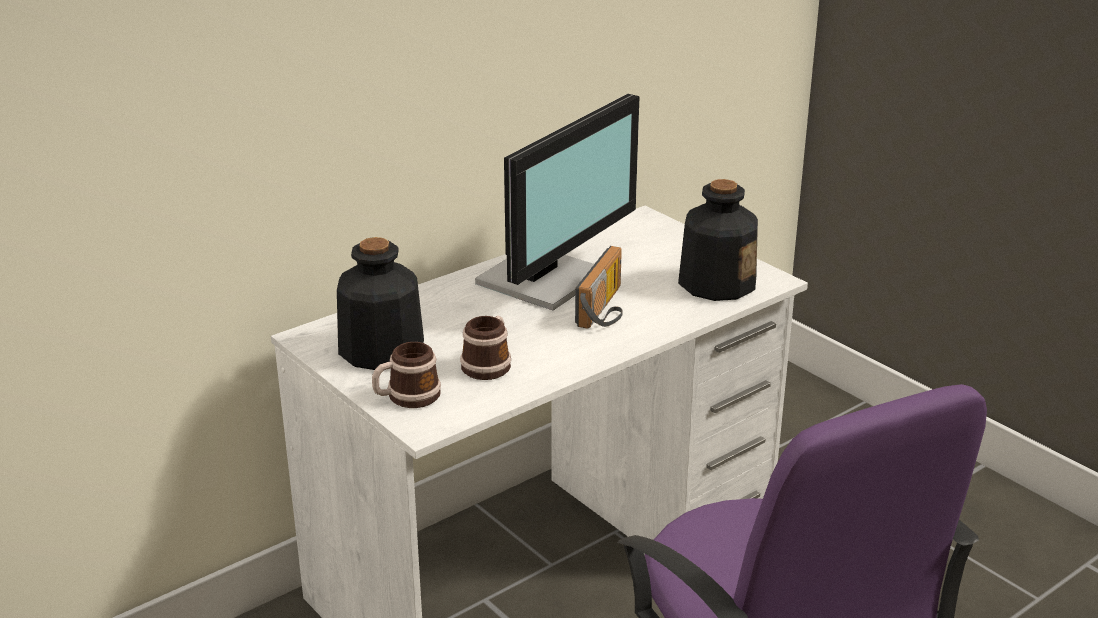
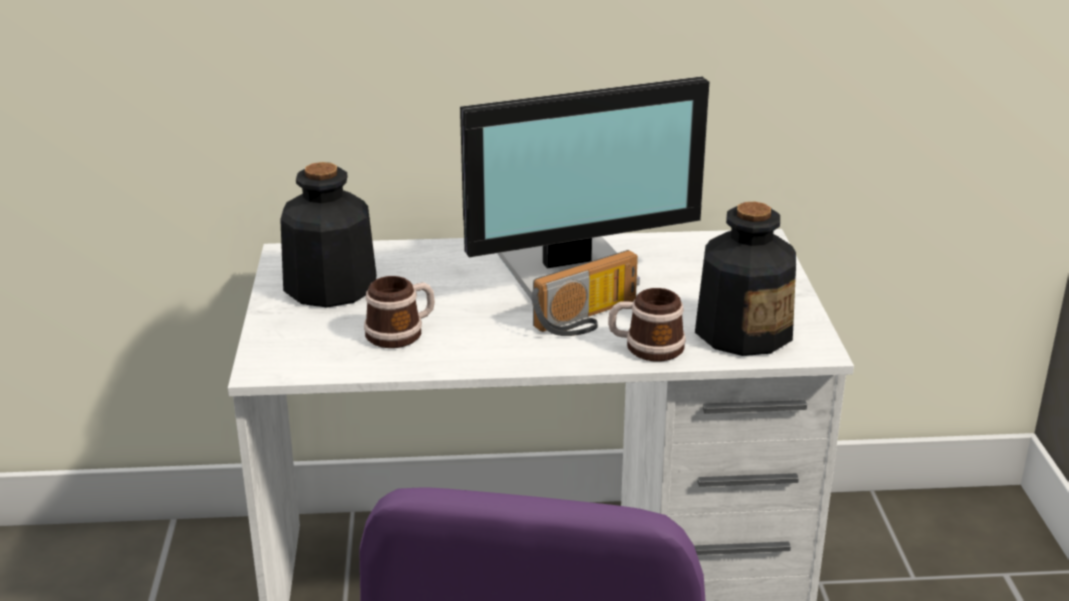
camera: 35 degrees right, 0 degrees up
(407, 397) = (289, 336): mug -> mug (646, 347)

